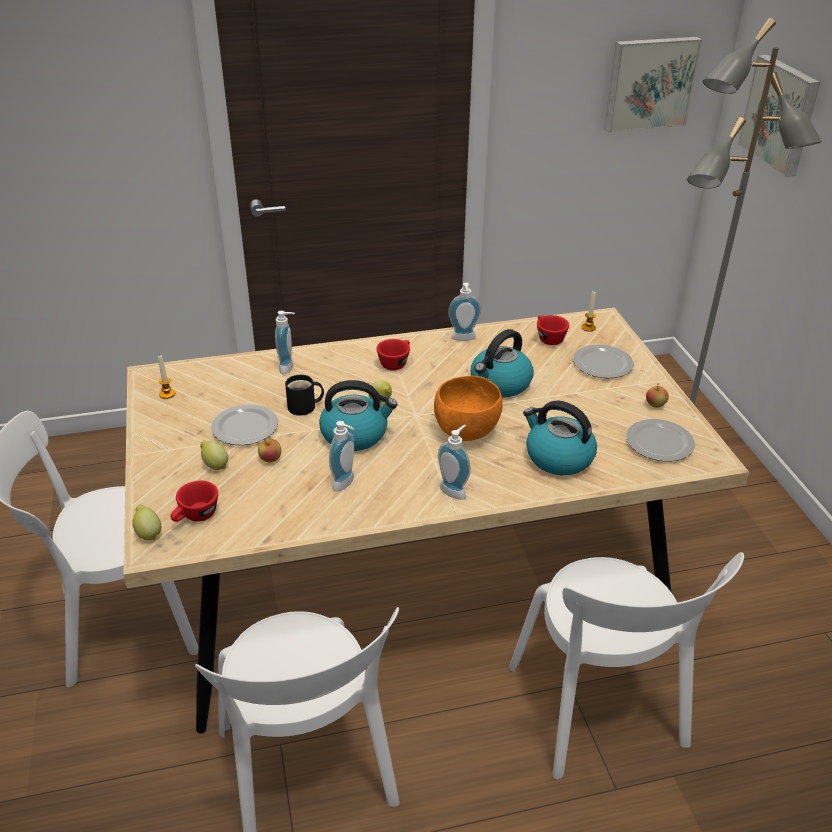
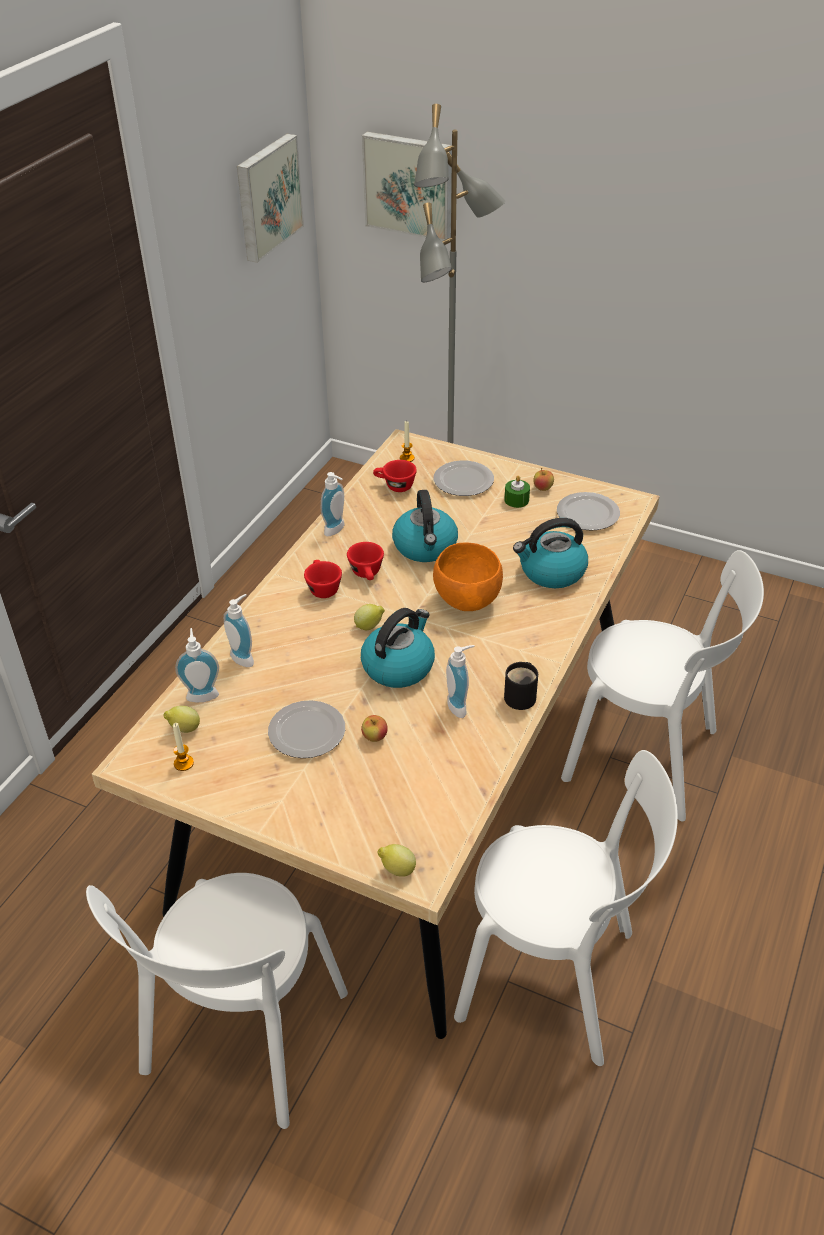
camera: 50 degrees left, 5 degrees up
(196, 517) = (406, 825): red cup -> red cup (367, 574)
(215, 465) = (343, 779): lemon -> lemon (184, 729)
(304, 407) = (321, 678): black mug -> black mug (522, 696)
(455, 490) = (533, 647): soap dispenser -> soap dispenser (202, 693)
(619, 399) = (516, 500): none -> green candle

